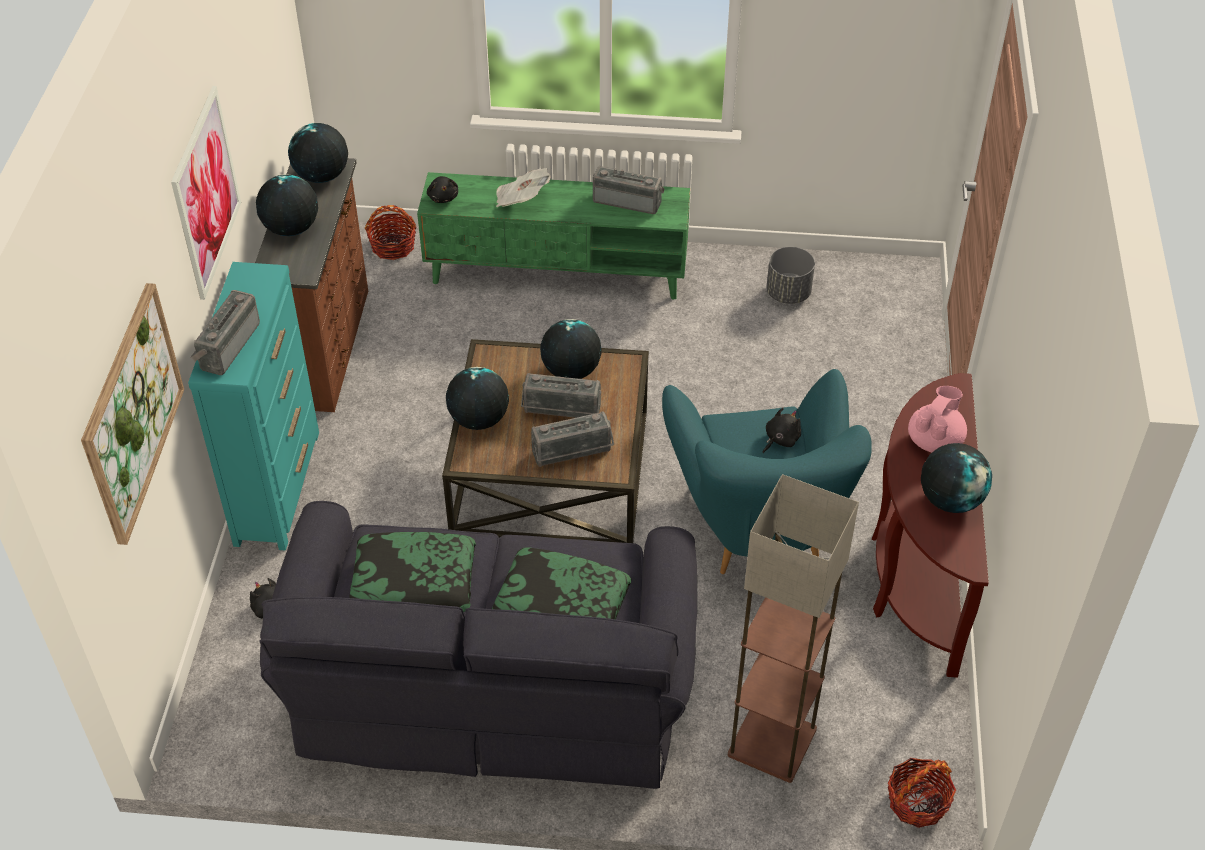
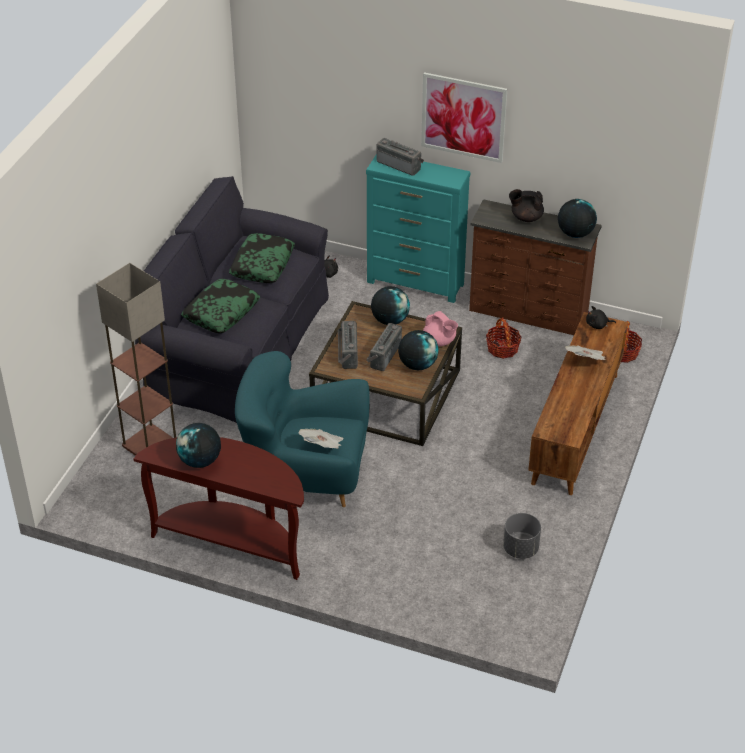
camera: 105 degrees right, 5 degrees down
(131, 412) = (317, 99): picture -> none
(291, 229) = (526, 217): globe -> black teapot
(558, 272) = (575, 428): green tv stand -> brown tv stand
(628, 200) = (572, 412): radio -> none
(780, 439) = (322, 446): black plush toy -> newspaper
(917, 802) = (82, 494): basket -> basket (502, 348)
(935, 440) = (250, 468): pink teapot -> pink teapot (439, 341)

